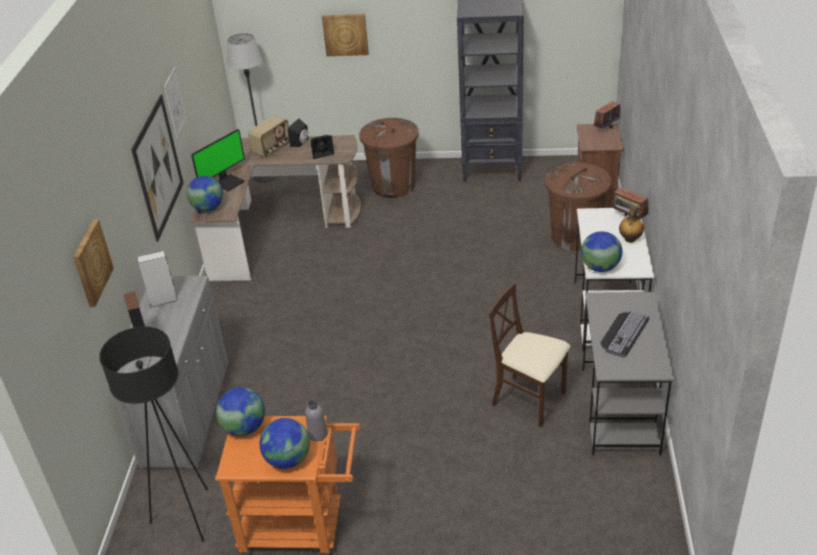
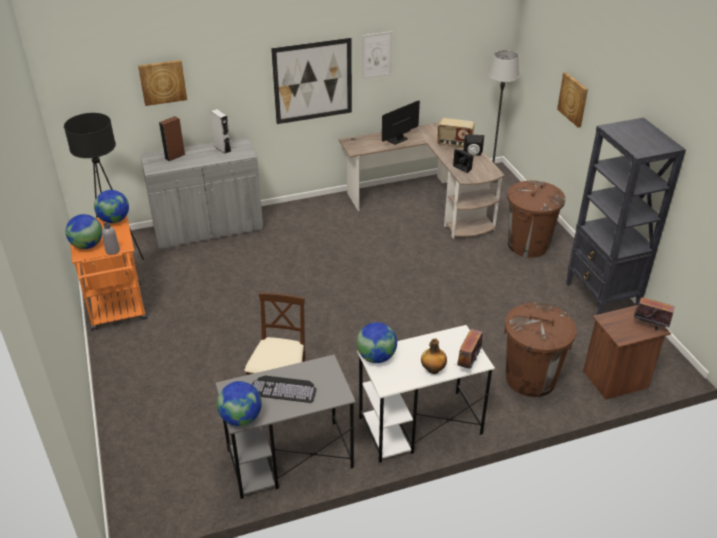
camera: 65 degrees right, 0 degrees up
(208, 208) = (357, 141): globe -> globe (241, 418)
(228, 182) = (396, 139): monitor -> monitor turned 120 degrees clockwise

